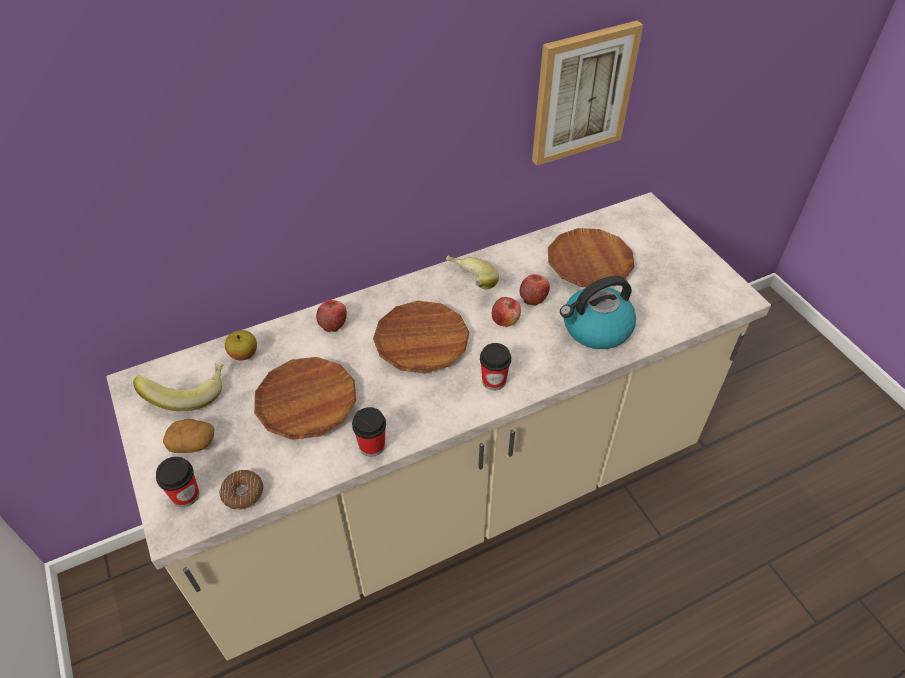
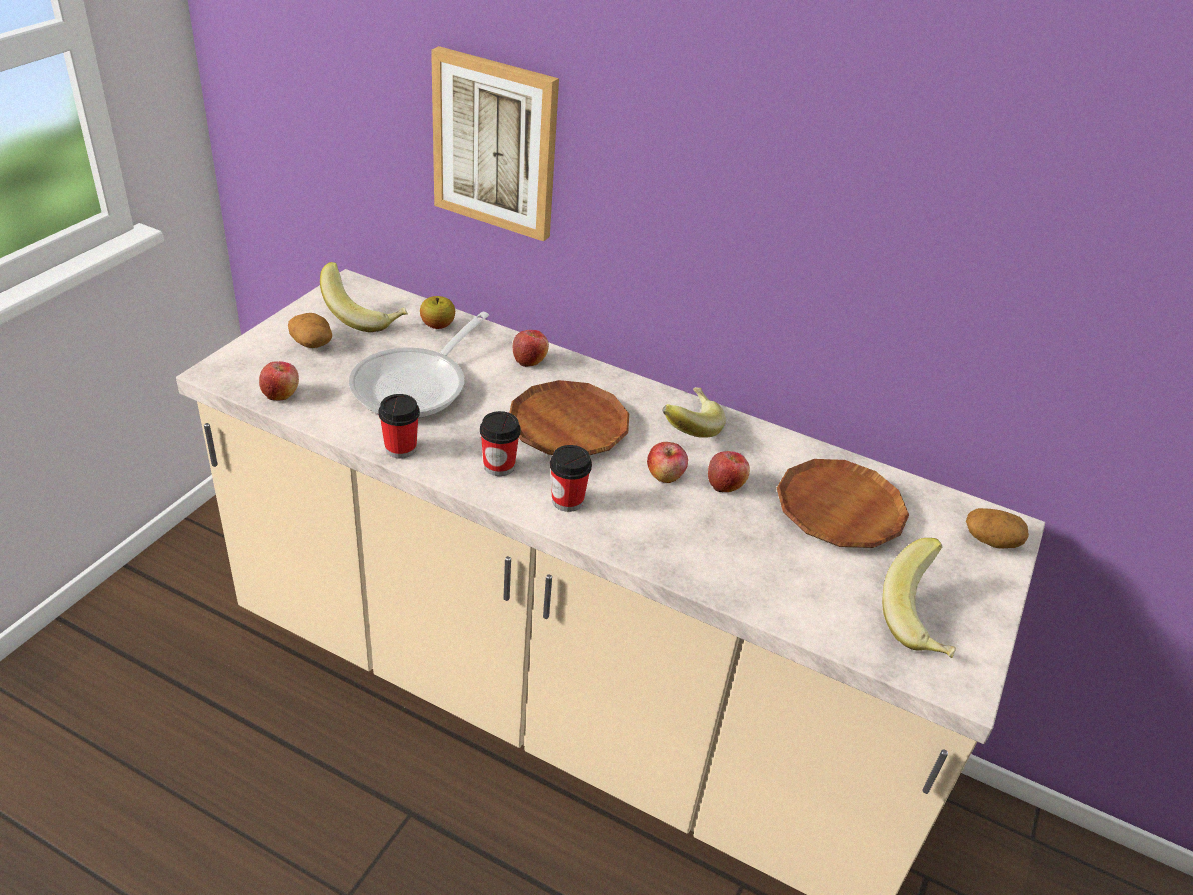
camera: 50 degrees right, 10 degrees down
(185, 495) = (254, 364): cup -> cup (499, 466)
(243, 493) = (281, 394): donut -> apple
(306, 402) = (416, 385): brown plate -> frying pan
(582, 93) = (957, 284): picture -> picture (495, 144)
(595, 329) = (736, 556): kettle -> none
(651, 220) = (991, 540): none -> potato
(690, 284) = (921, 620): none -> banana

